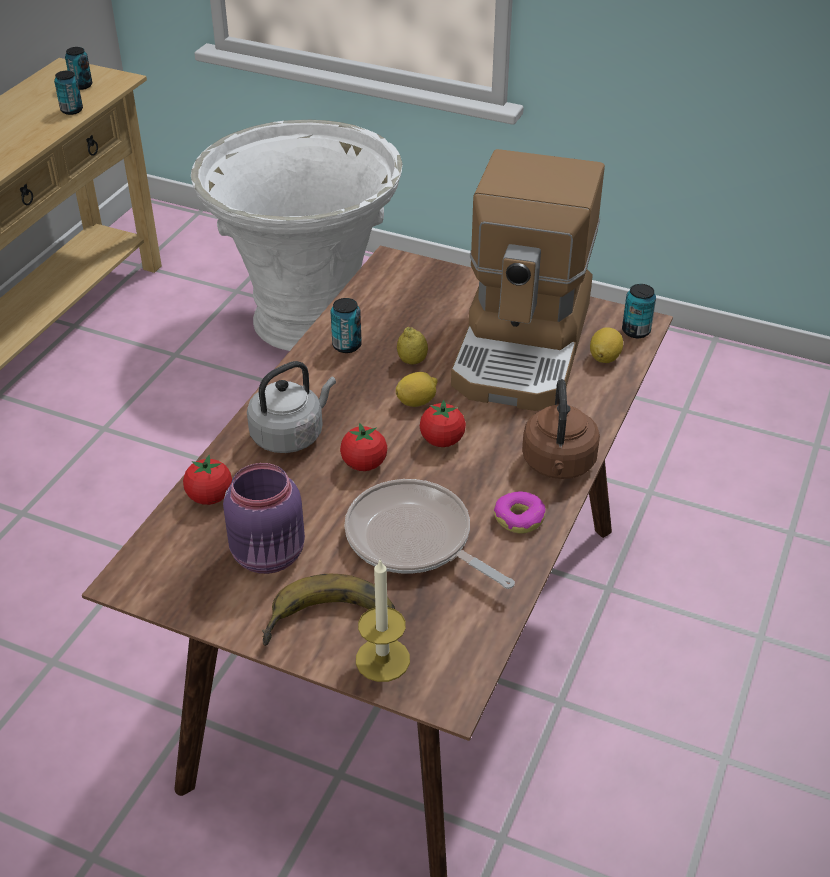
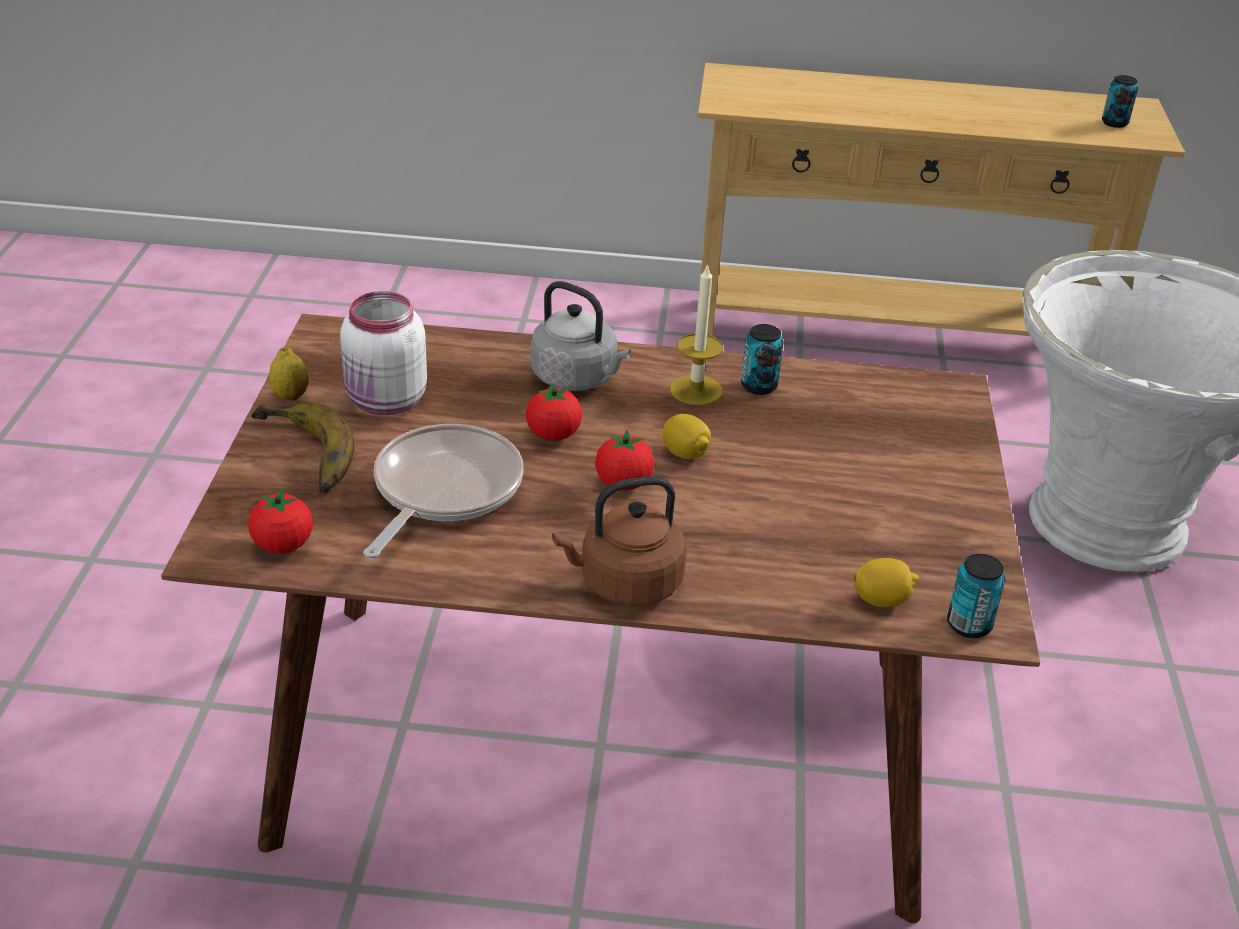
camera: 70 degrees right, 5 degrees down
(72, 110) = (1057, 130): can -> none
(210, 497) = (457, 350): tomato -> tomato (283, 545)
(270, 555) = (386, 402): purple jar -> white jar
(382, 659) = (257, 498): candle -> candle (696, 390)
(412, 361) = (761, 437): lemon -> lemon (290, 396)
(519, 518) = (511, 564): donut -> none
(524, 346) = (856, 523): coffee machine -> none

